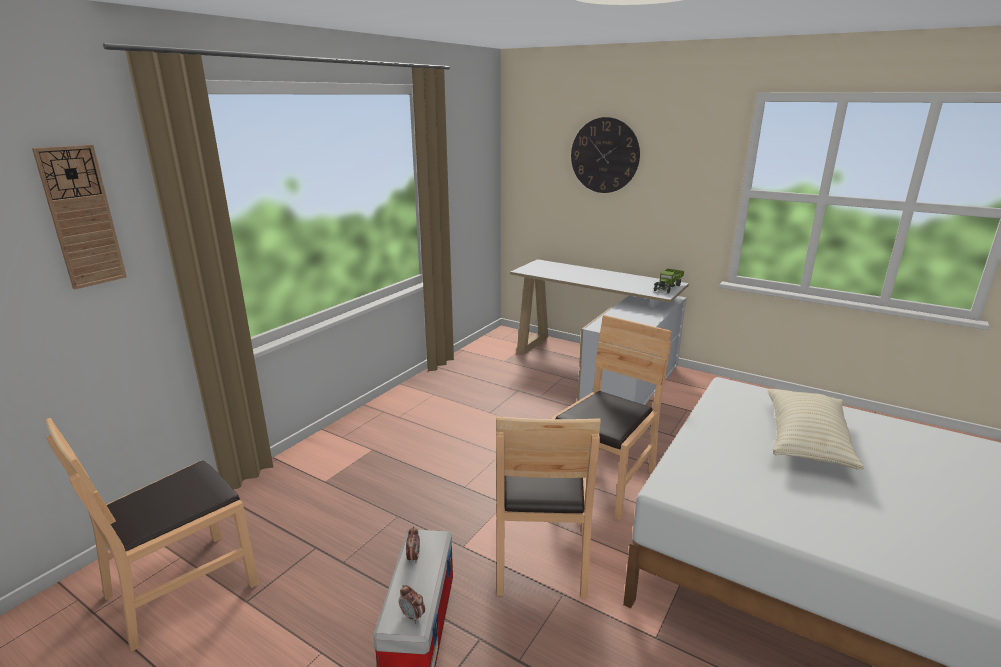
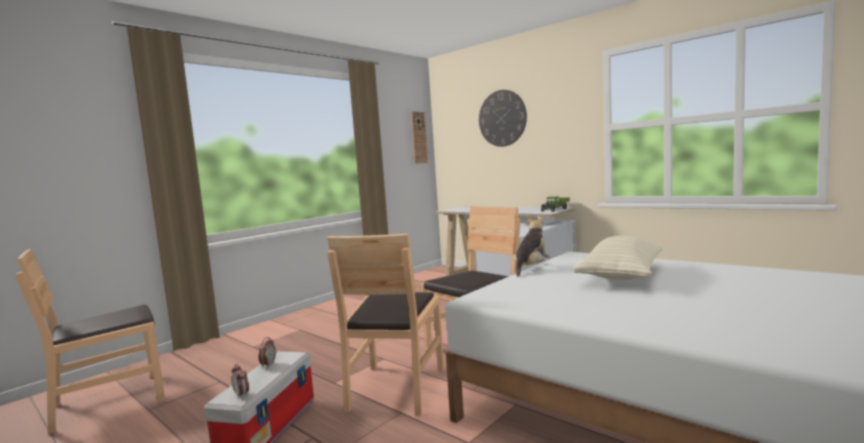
camera: 10 degrees right, 15 degrees down
(82, 217) = (87, 128): wall clock -> wall clock (419, 137)
(695, 417) = (531, 268): none -> plush toy

